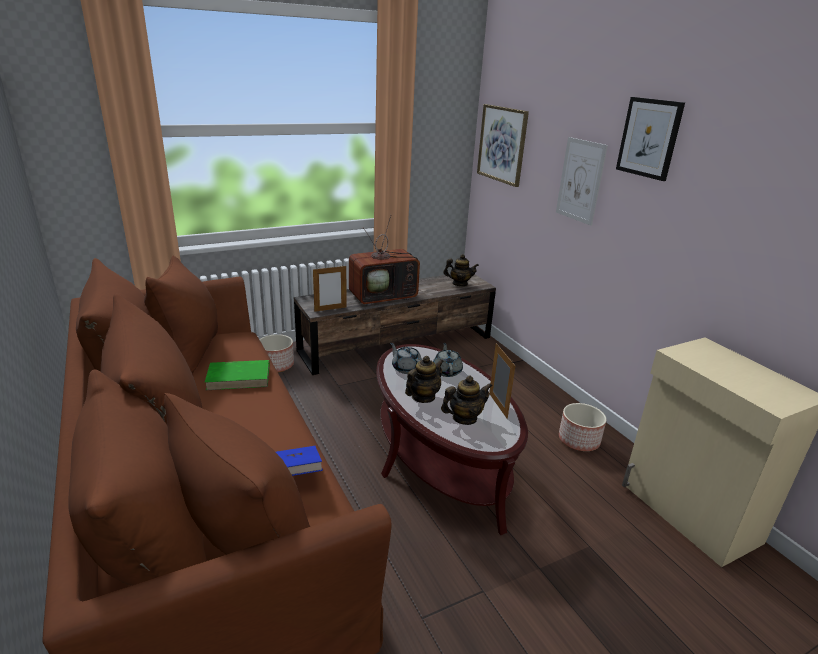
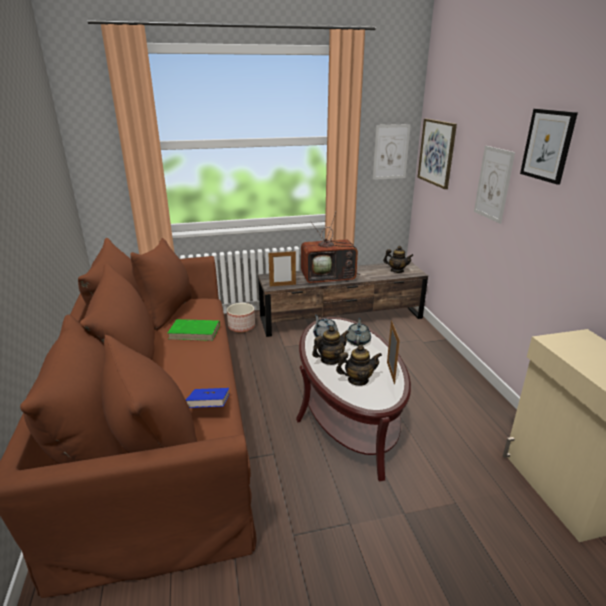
camera: 15 degrees right, 0 degrees up
(446, 143) = (391, 152): none -> picture
(579, 440) = (476, 412): planter -> none

